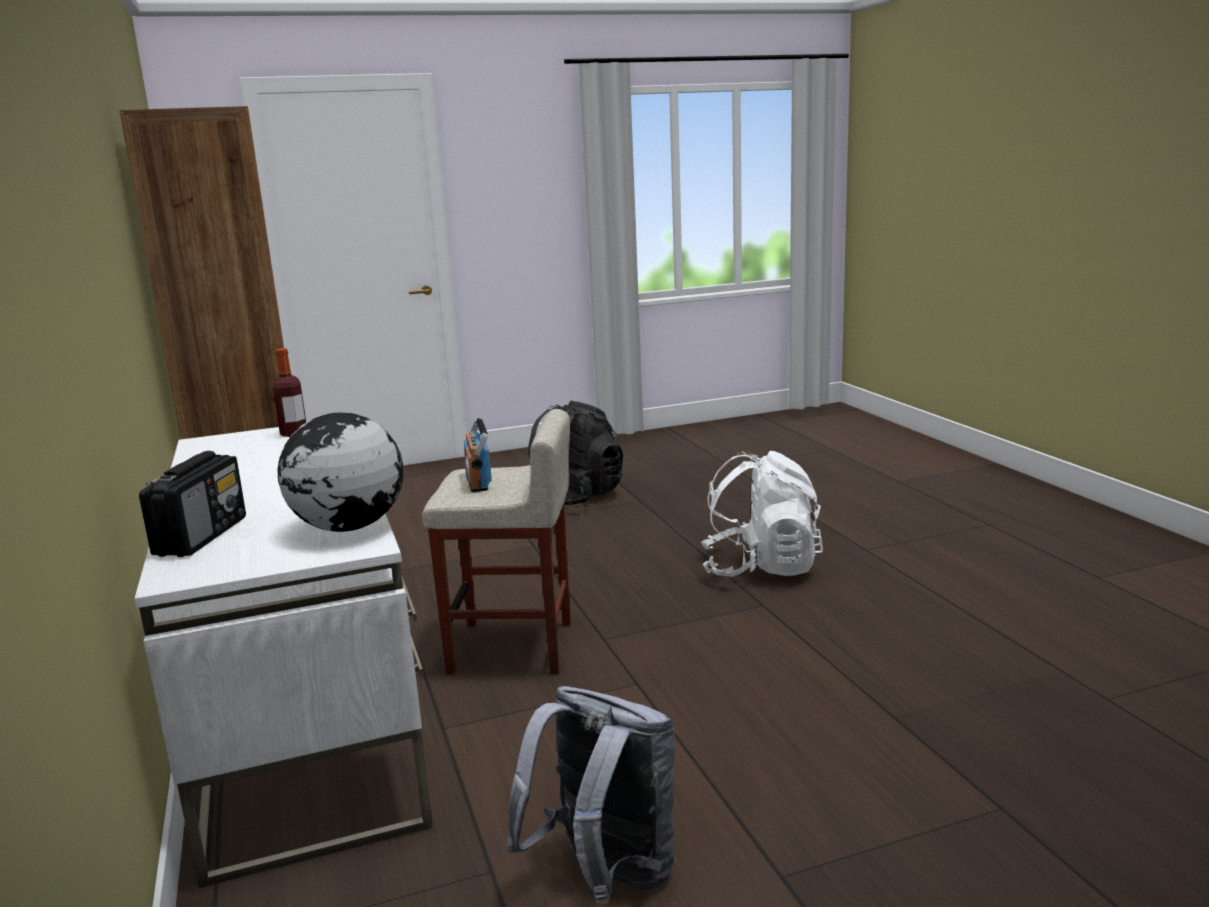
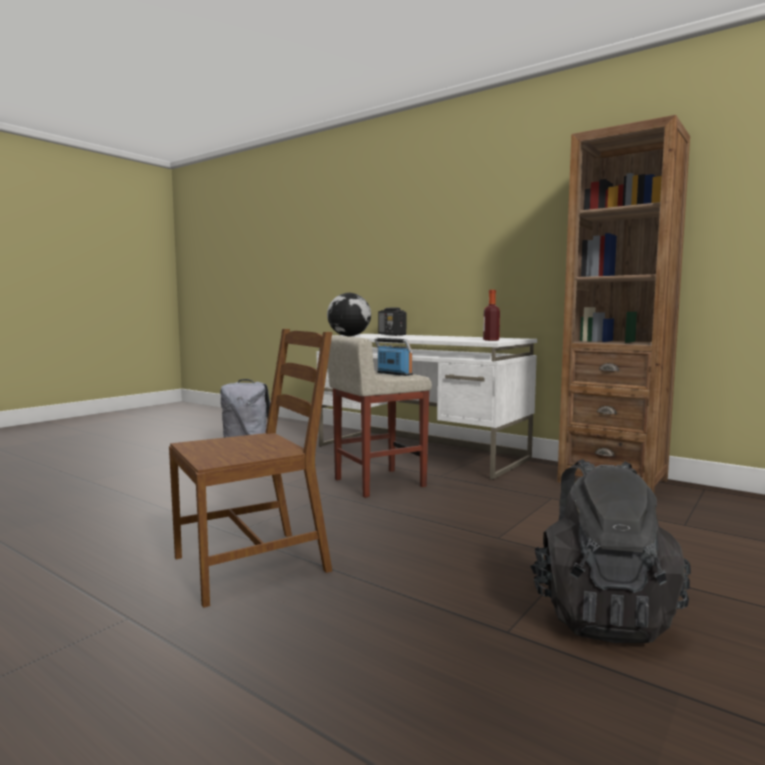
camera: 145 degrees right, 10 degrees down
(760, 568) = (253, 564): white backpack -> brown chair

